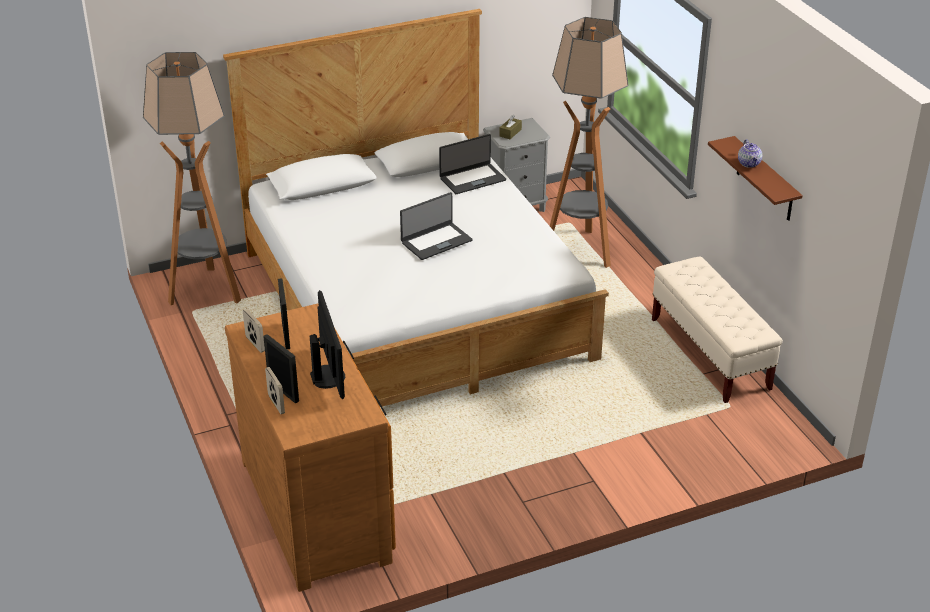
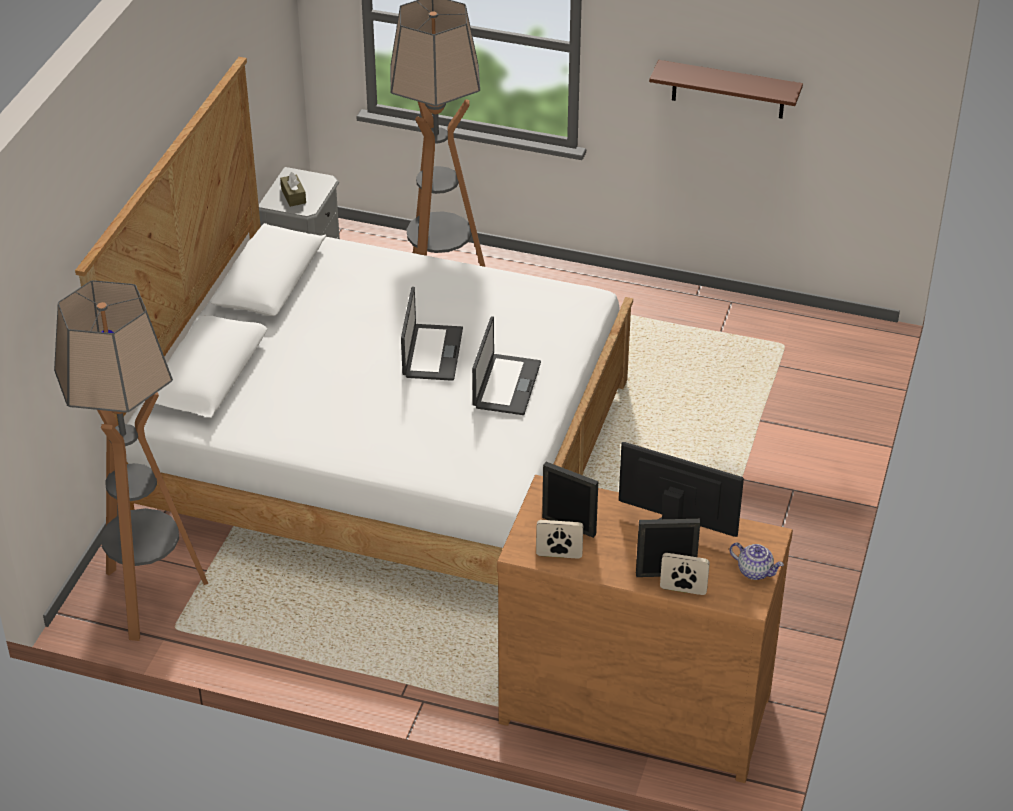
camera: 50 degrees left, 5 degrees up
(472, 179) = (346, 267): laptop -> laptop (505, 385)
(710, 354) = (698, 310): beige bench -> none
(749, 163) = (717, 79): teapot -> teapot (755, 571)

